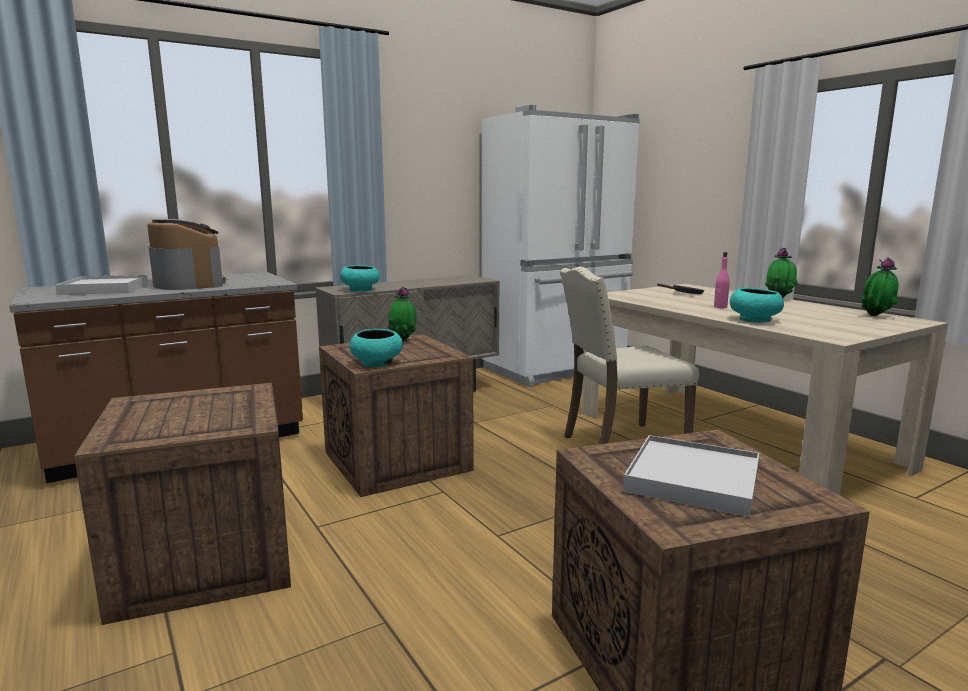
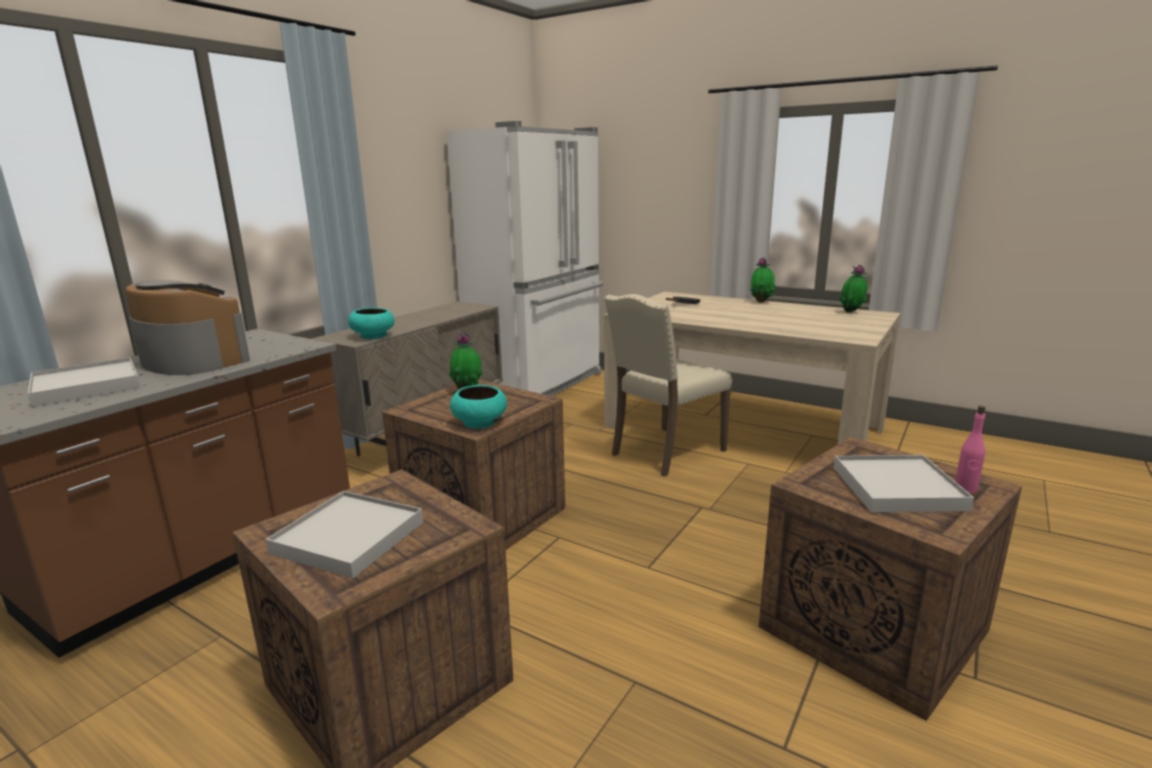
camera: 25 degrees left, 5 degrees up
(169, 415) = (349, 537): none -> white tray
(720, 307) = (734, 316): pink bottle -> pink bottle (965, 489)
(755, 320) = (780, 327): turquoise bowl -> none

